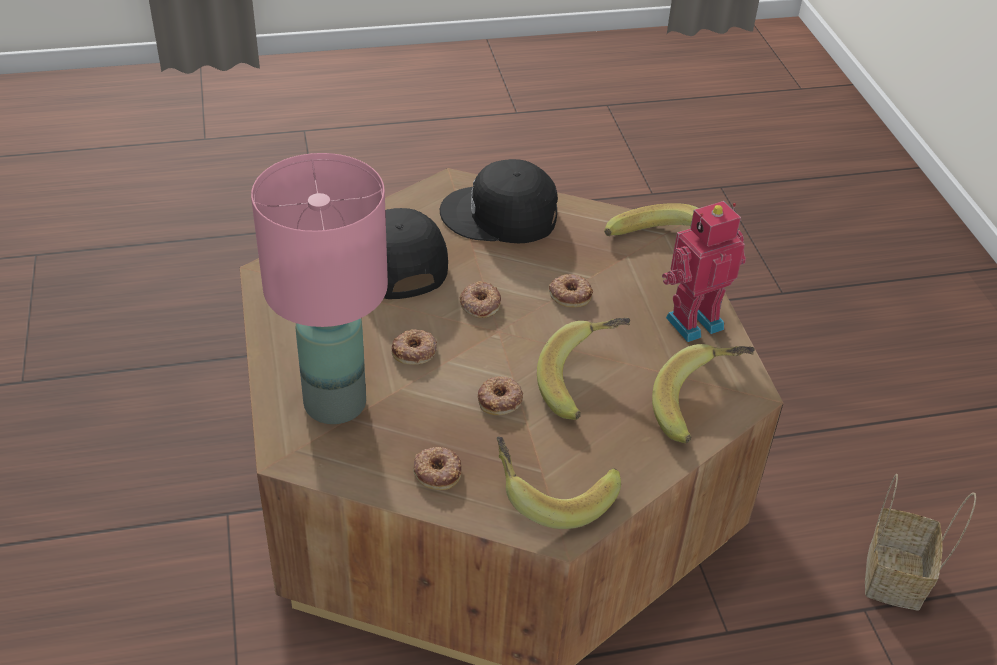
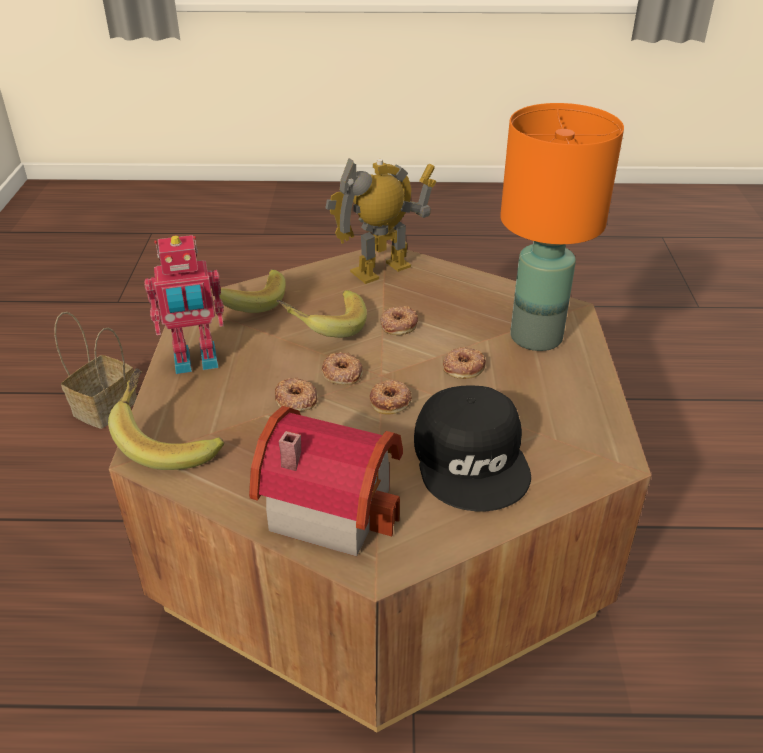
camera: 165 degrees left, 5 degrees down
(336, 402) = (535, 337): pink table lamp -> orange table lamp
(437, 471) = (459, 289): donut -> donut (342, 373)
(500, 216) = (330, 503): black cap -> toy house
(552, 494) = (381, 270): banana -> toy robot

